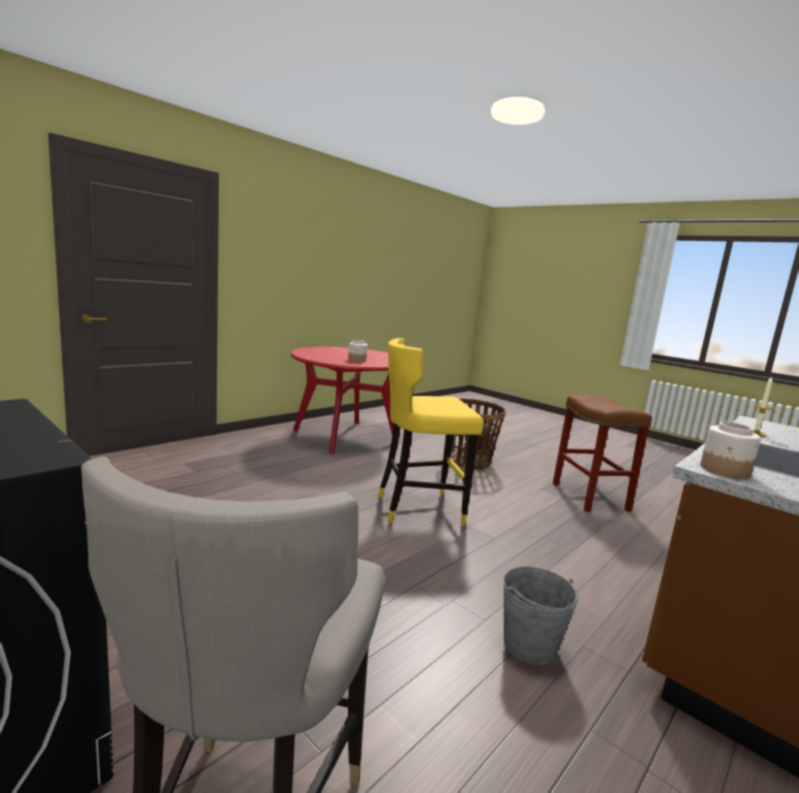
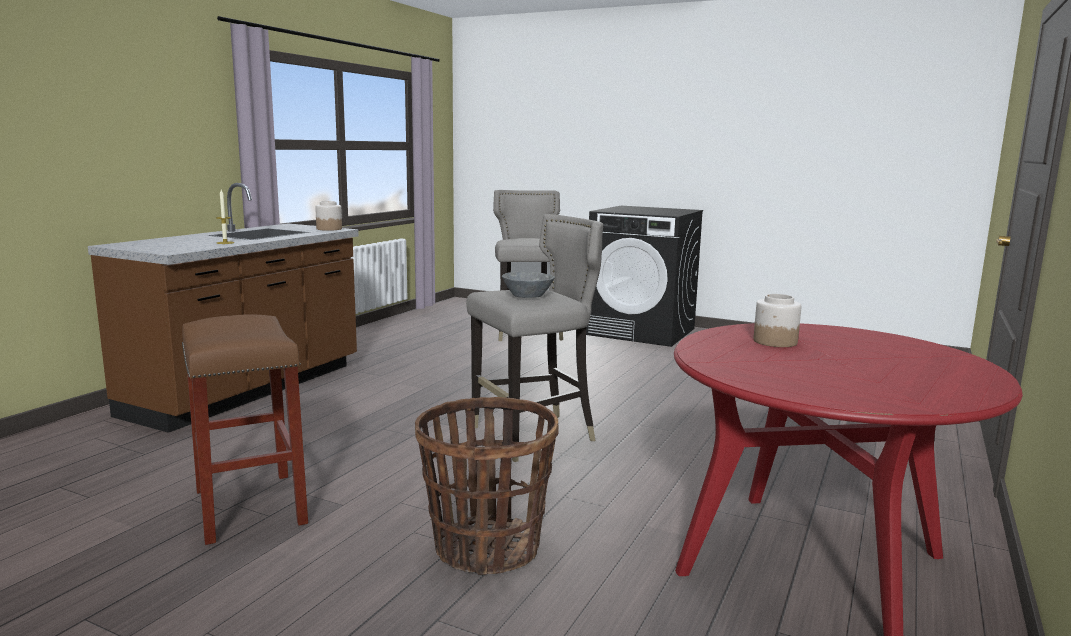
camera: 165 degrees right, 0 degrees up
(418, 508) = (535, 436): yellow stool -> grey stool
(440, 399) = (528, 296): none -> grey bowl
(529, 645) = (418, 372): grey bucket -> none

